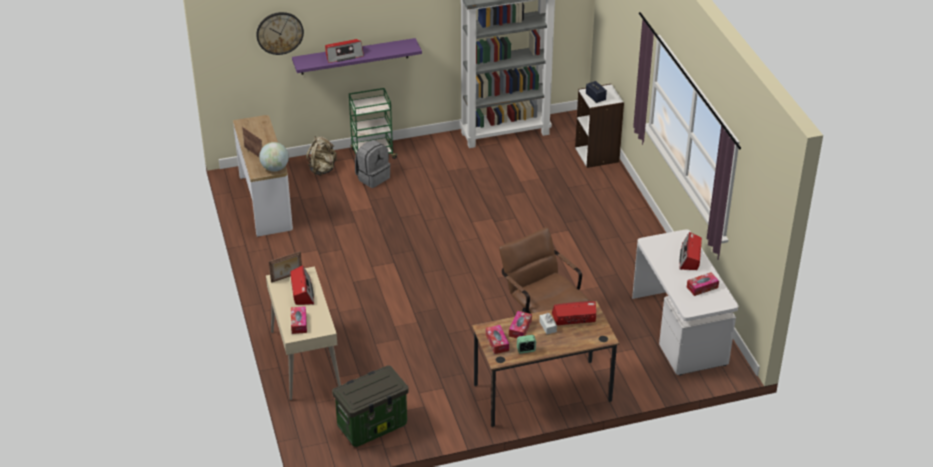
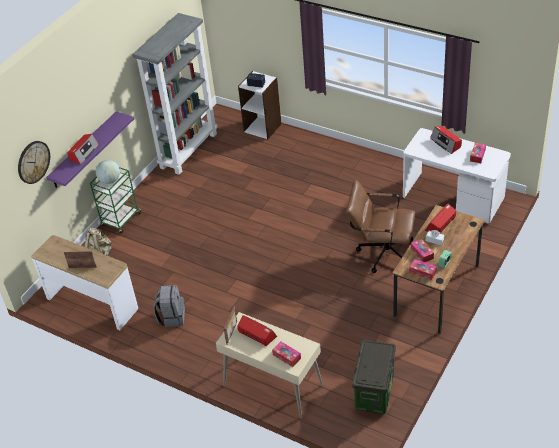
camera: 40 degrees left, 5 degrees up
(275, 168) = (114, 267): globe -> globe (110, 180)
(372, 177) = (143, 235): grey backpack -> grey backpack (172, 317)

